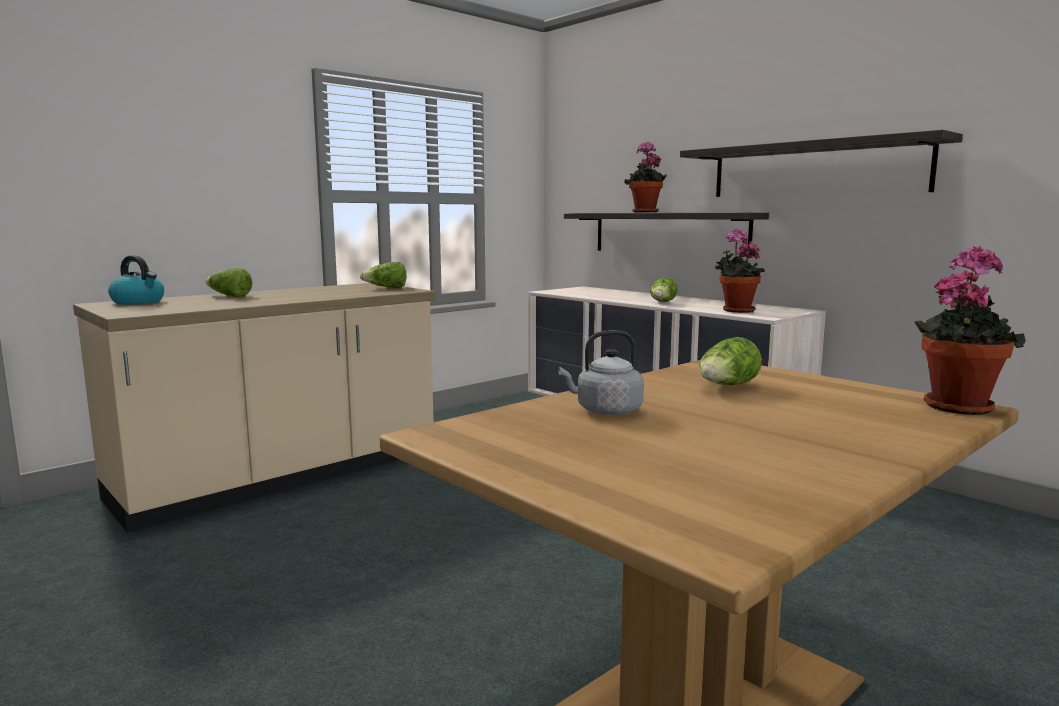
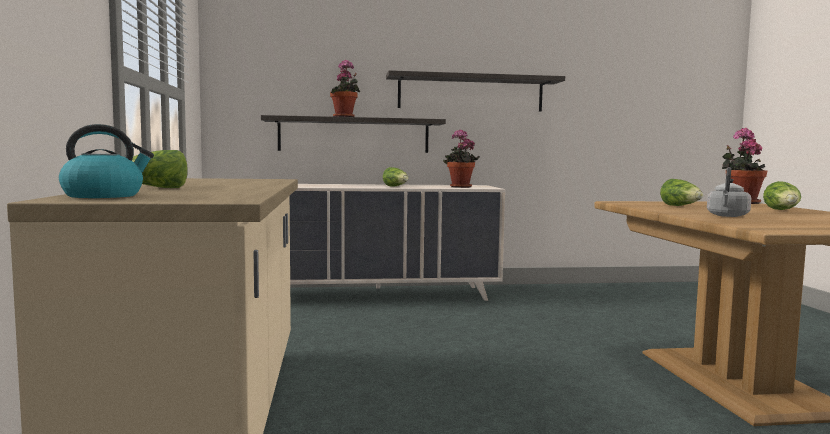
camera: 55 degrees left, 5 degrees down
(386, 288) = (239, 179): lettuce -> lettuce (783, 210)

